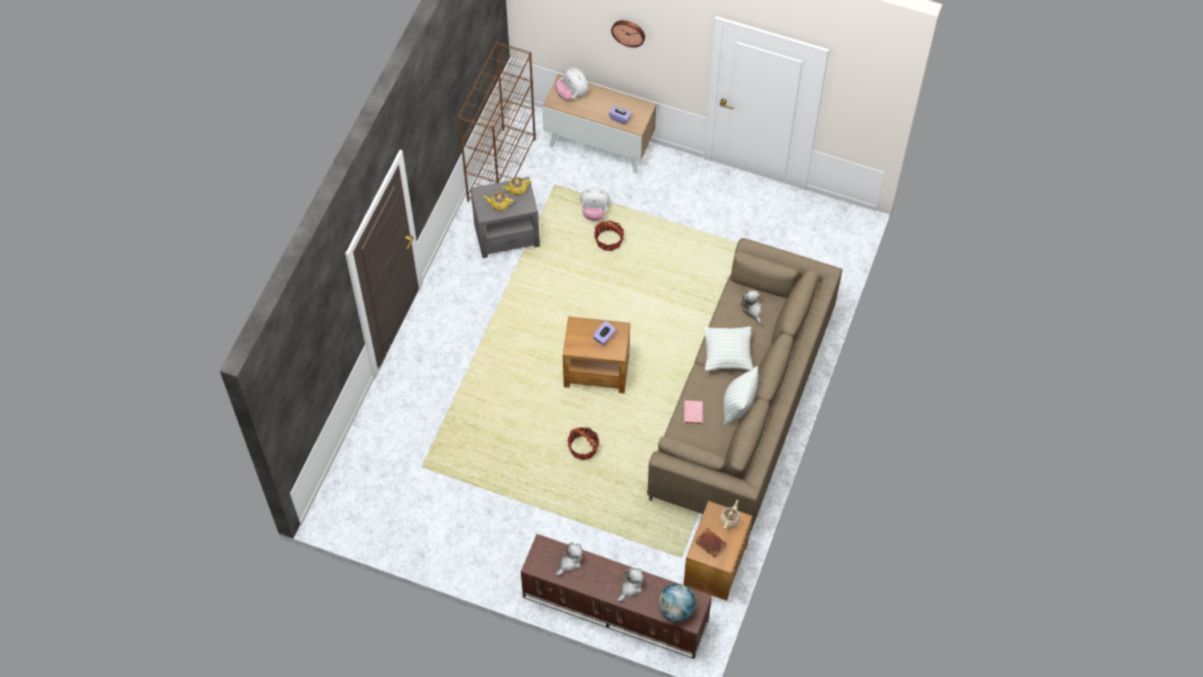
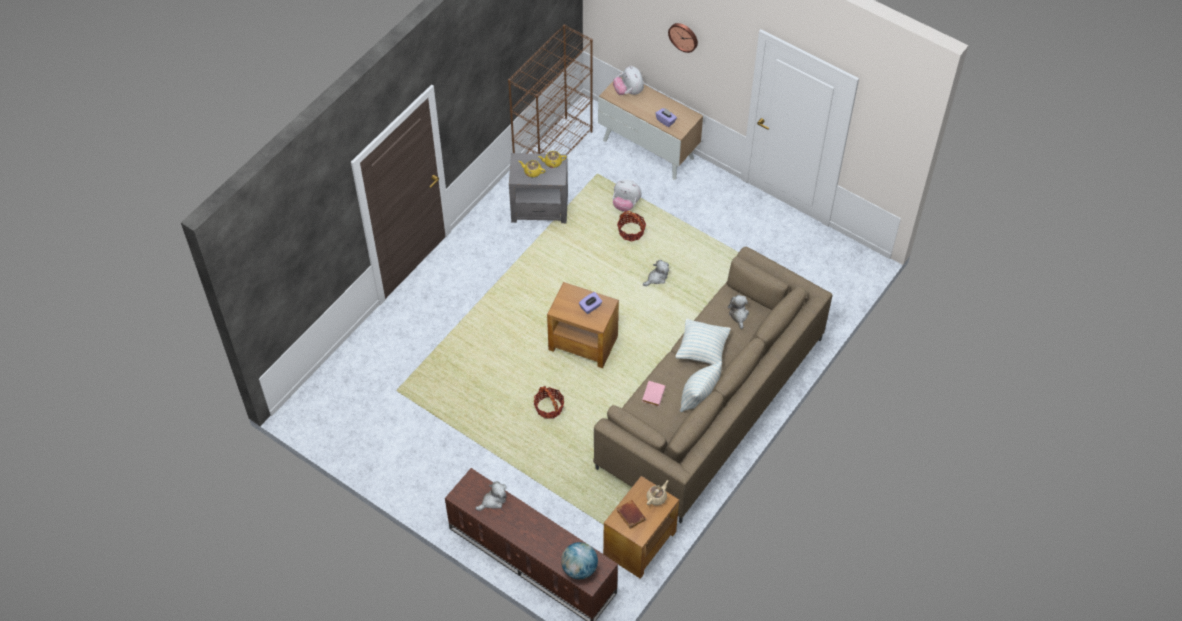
camera: 15 degrees right, 5 degrees down
(630, 587) = (542, 537): plush toy -> plush toy (657, 278)

